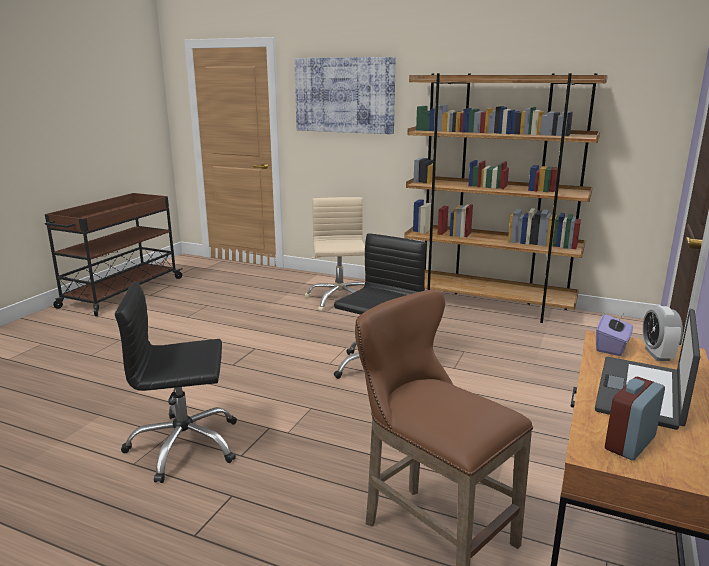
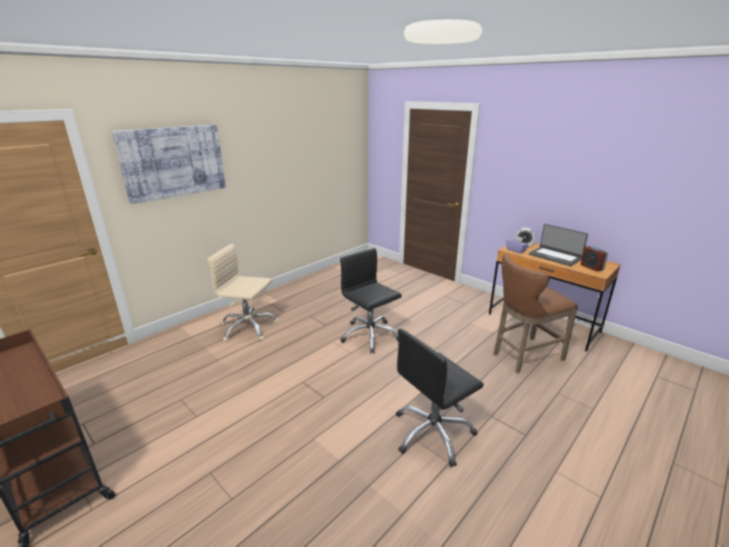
camera: 70 degrees left, 5 degrees up
(184, 446) = (433, 433): black office chair -> black office chair turned 45 degrees clockwise
(487, 306) = (313, 281): brown bookcase -> none

